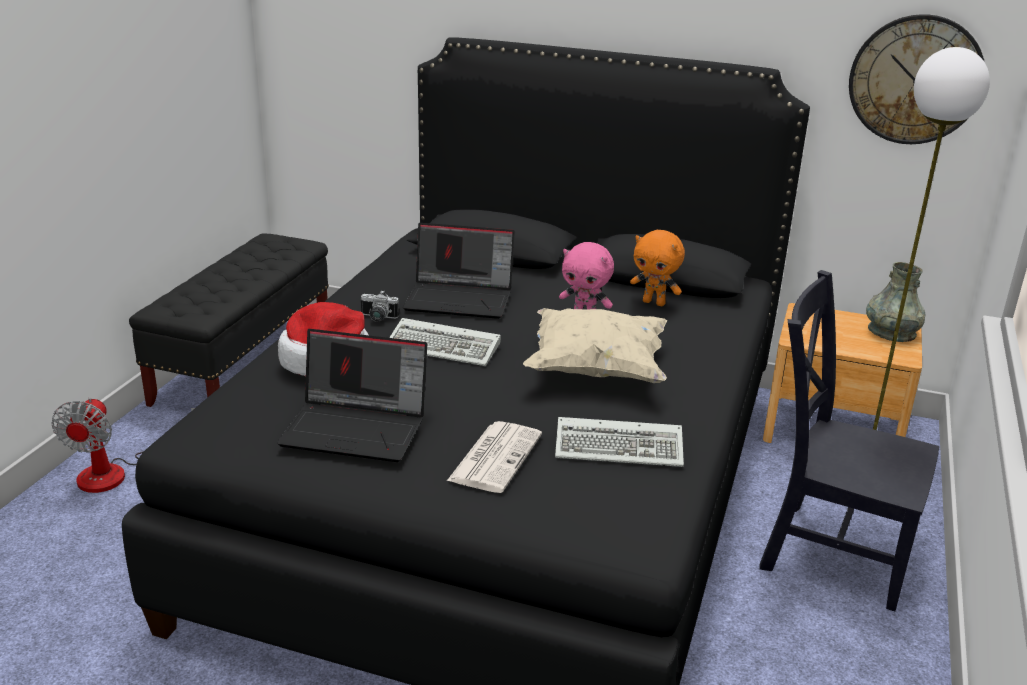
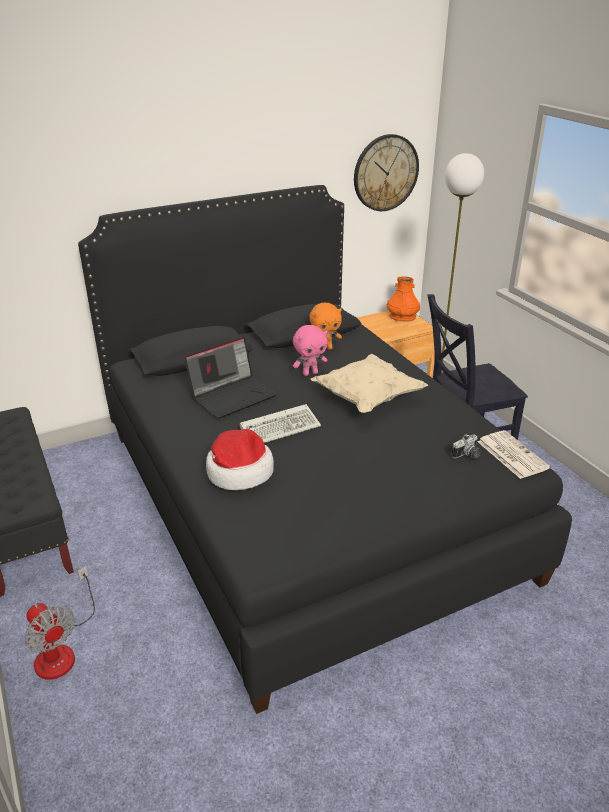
camera: 45 degrees left, 5 degrees up
(357, 428) = (332, 497): laptop -> none
(377, 318) = (212, 432): camera -> camera (467, 455)
(495, 456) = (412, 469): newspaper -> newspaper (511, 454)
(621, 447) = (445, 430): keyboard -> none
(891, 333) = (402, 317): grey vase -> orange vase

